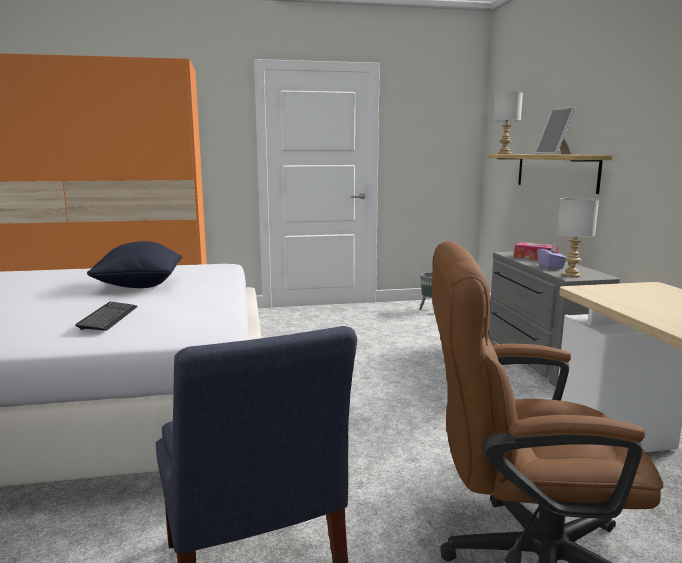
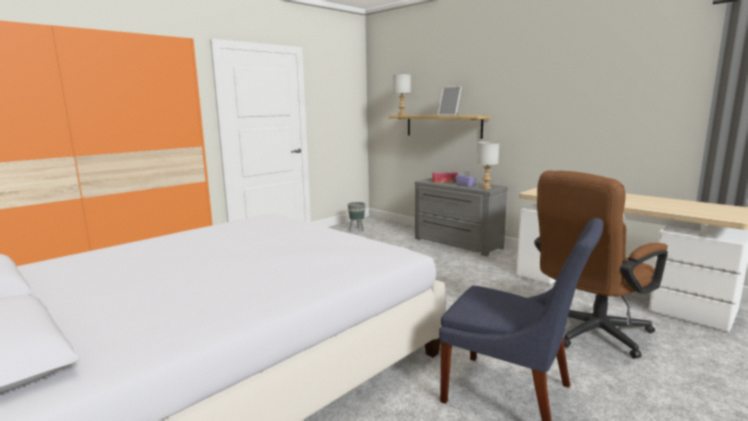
camera: 35 degrees left, 0 degrees up
(108, 317) = (317, 262): keyboard -> none
(140, 286) = (256, 240): black pillow -> none

